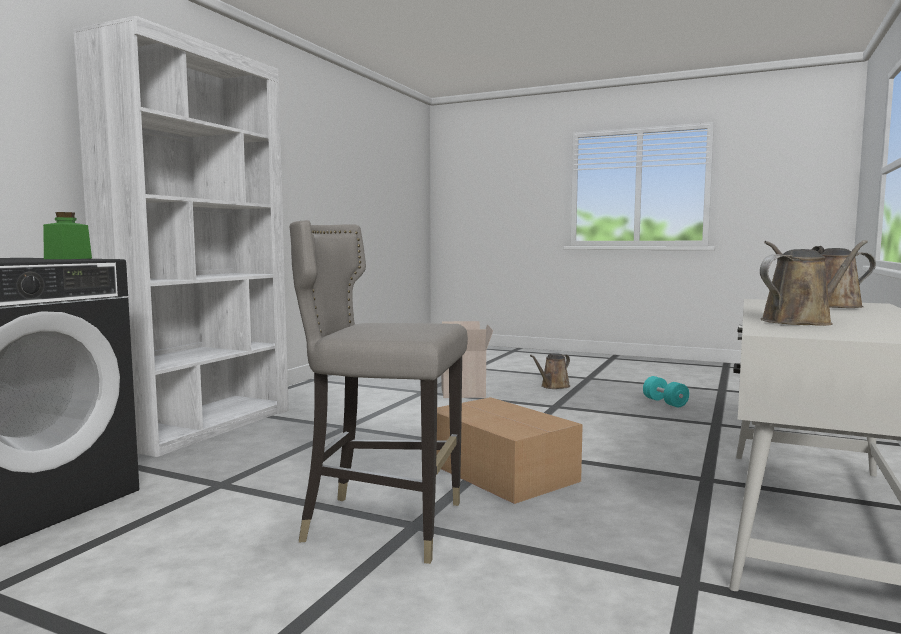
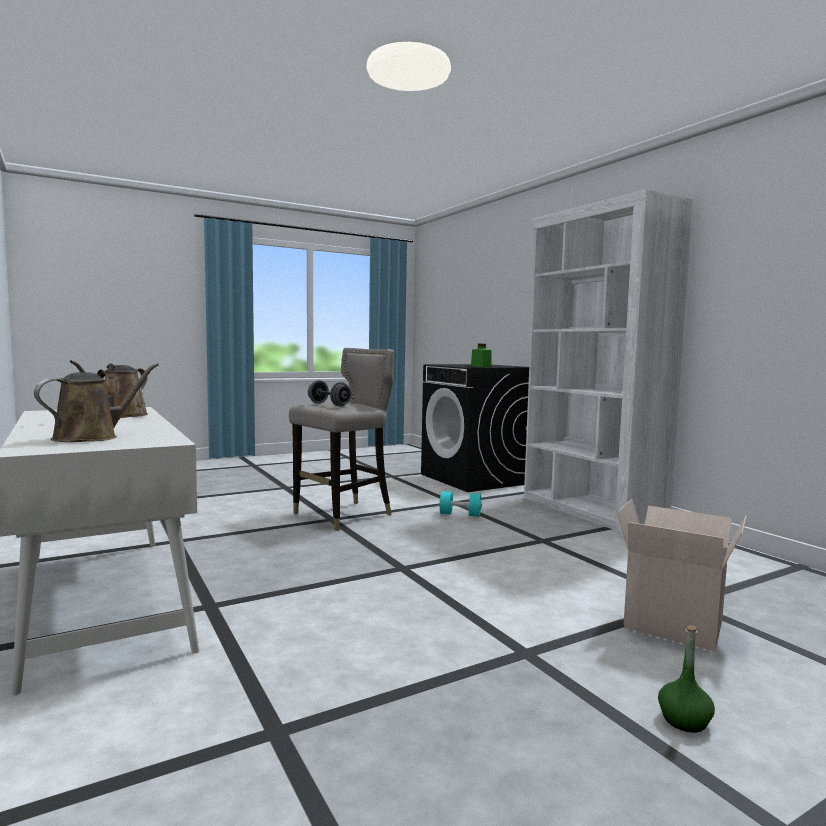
camera: 125 degrees right, 0 degrees up
(411, 326) = (329, 404): none -> grey dumbbell
(501, 472) = (360, 552): cardboard box -> none
(553, 386) = (684, 720): brown watering can -> green bottle
(665, 402) = (443, 780): turquoise dumbbell -> turquoise dumbbell (460, 514)

